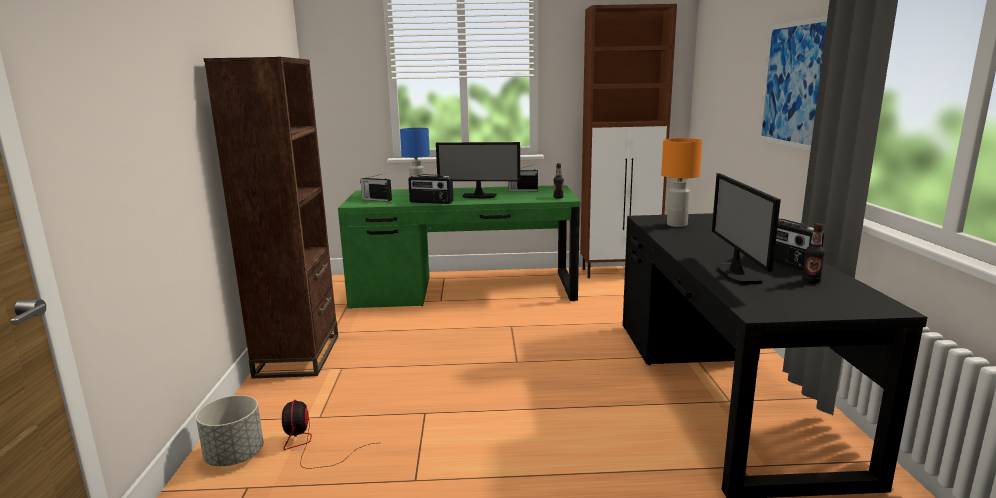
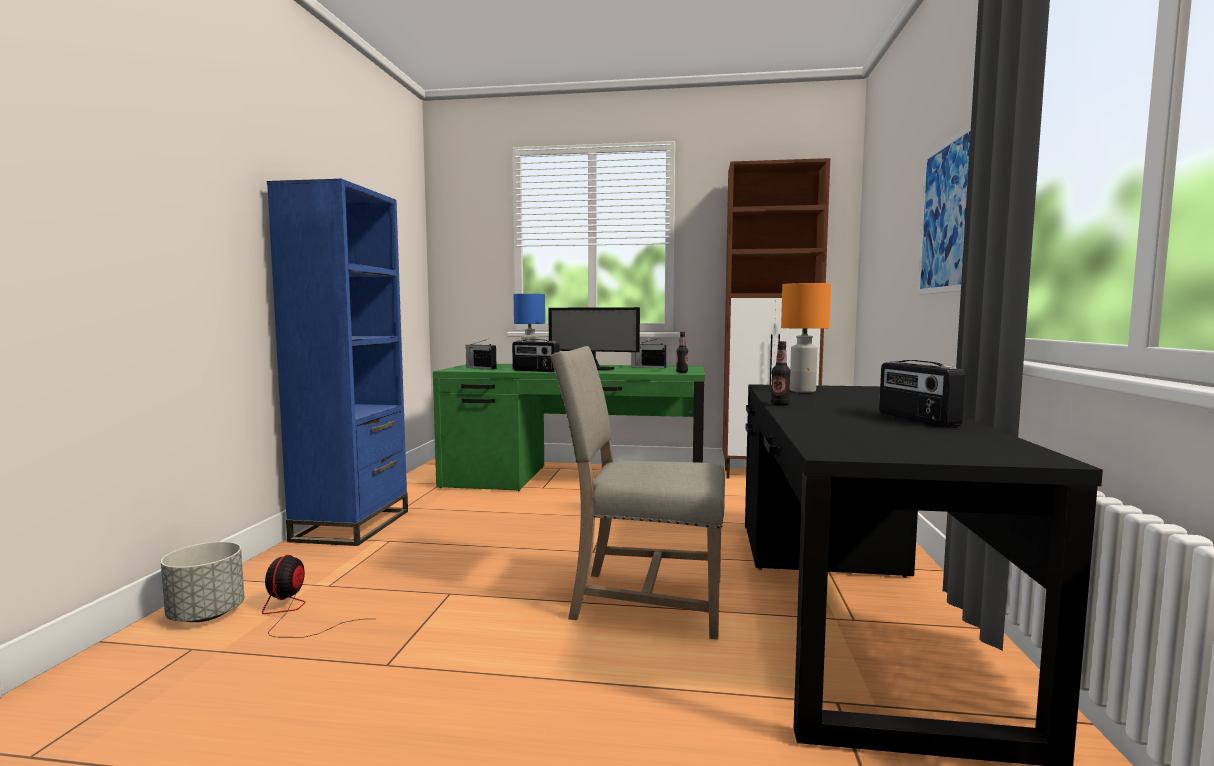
camera: 10 degrees right, 10 degrees down
(298, 356) = (352, 525): brown bookcase -> blue bookcase
(576, 401) = (643, 600): none -> beige chair
(736, 274) = (838, 425): monitor -> none
(811, 281) = (941, 433): bottle -> bottle (780, 404)

